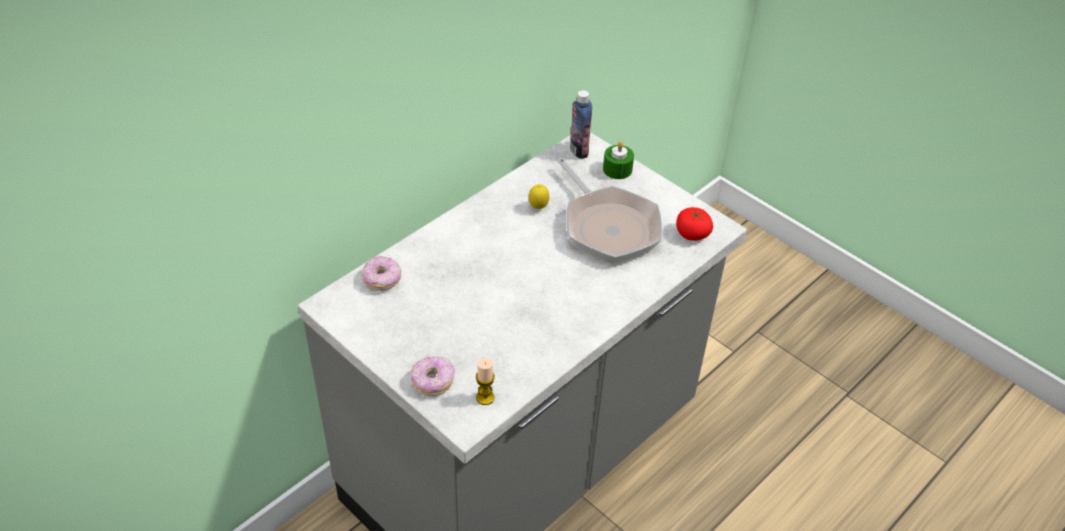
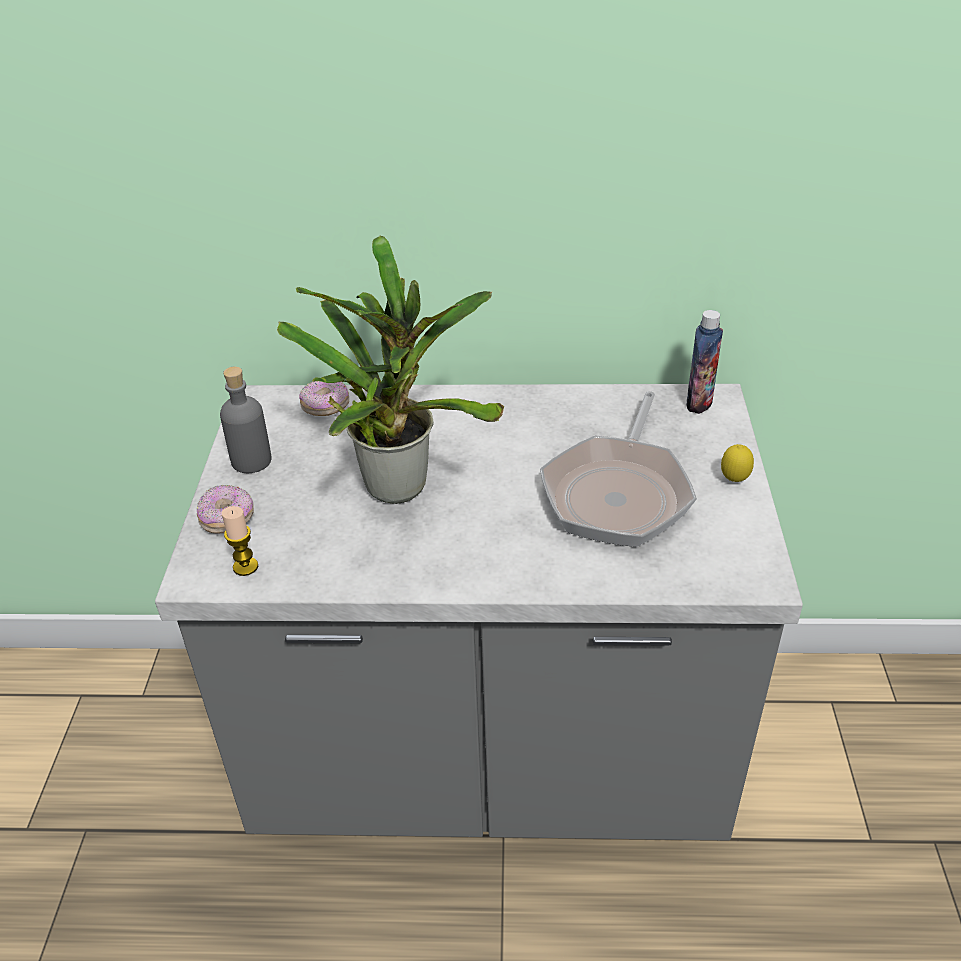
camera: 50 degrees right, 5 degrees down
(390, 341) = (251, 461): none -> grey bottle
(492, 294) = (398, 481): none -> potted plant
(538, 208) = (568, 431): lemon -> lemon (734, 481)
(617, 169) = (718, 444): green candle -> none
(692, 233) = (714, 562): tomato -> none

